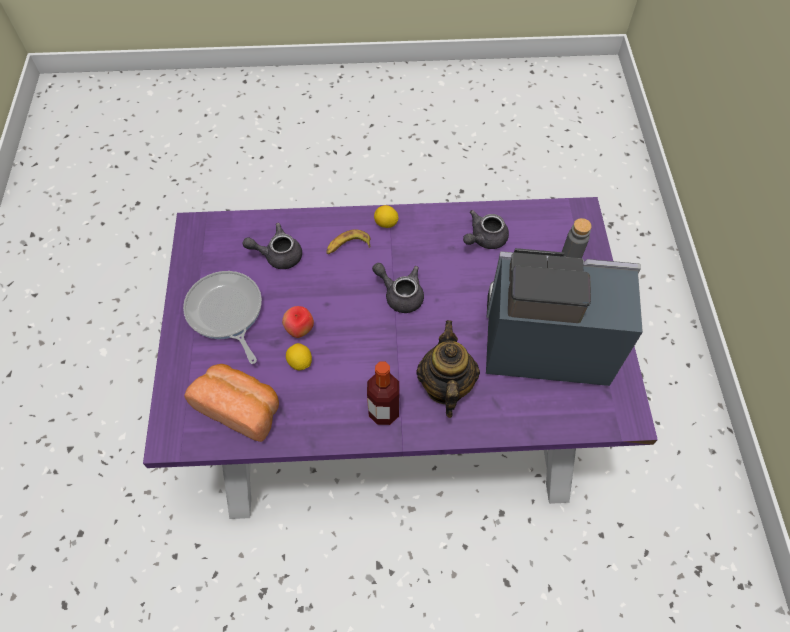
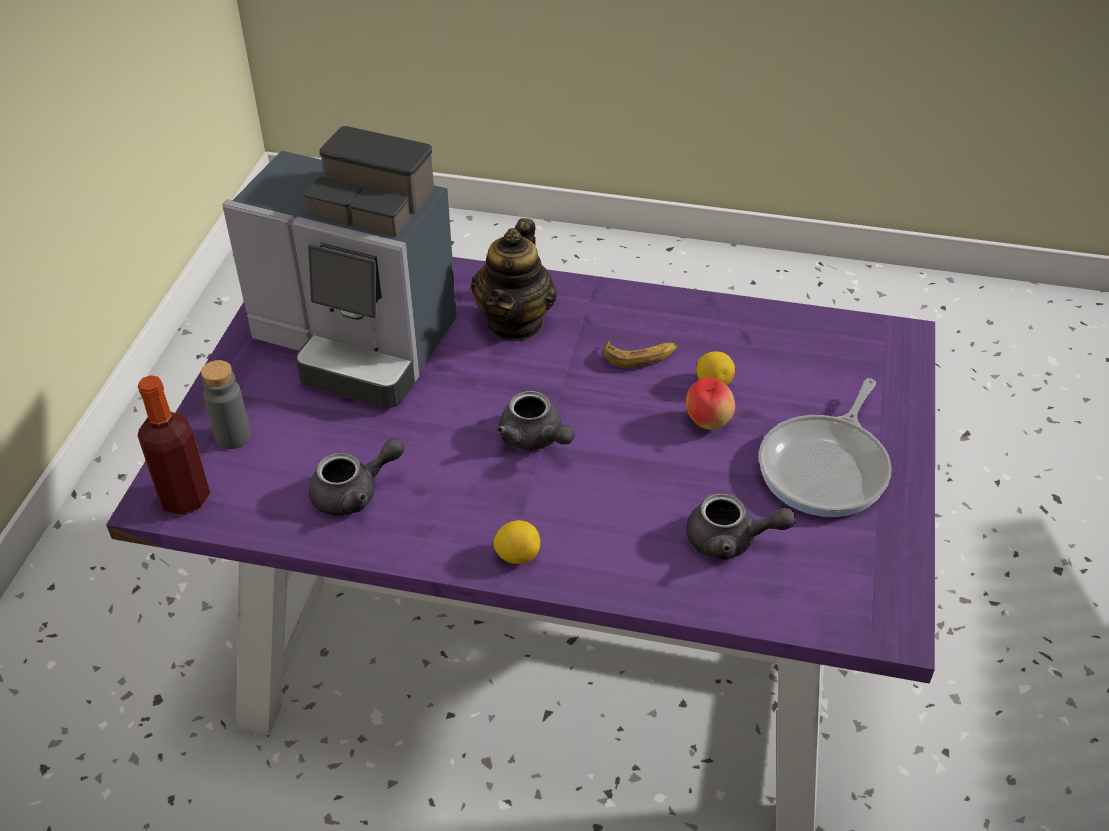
camera: 165 degrees left, 15 degrees down
(226, 313) = (826, 467): frying pan -> frying pan turned 45 degrees clockwise
(240, 407) = (804, 350): bread -> none
(348, 246) = (600, 530): banana -> banana (640, 356)
(383, 411) = (608, 313): bottle -> bottle (185, 498)

